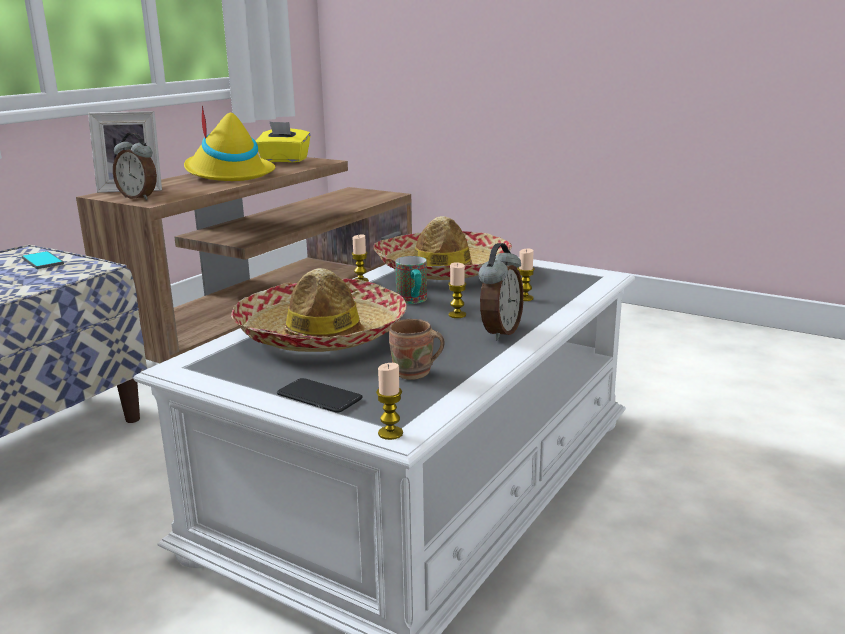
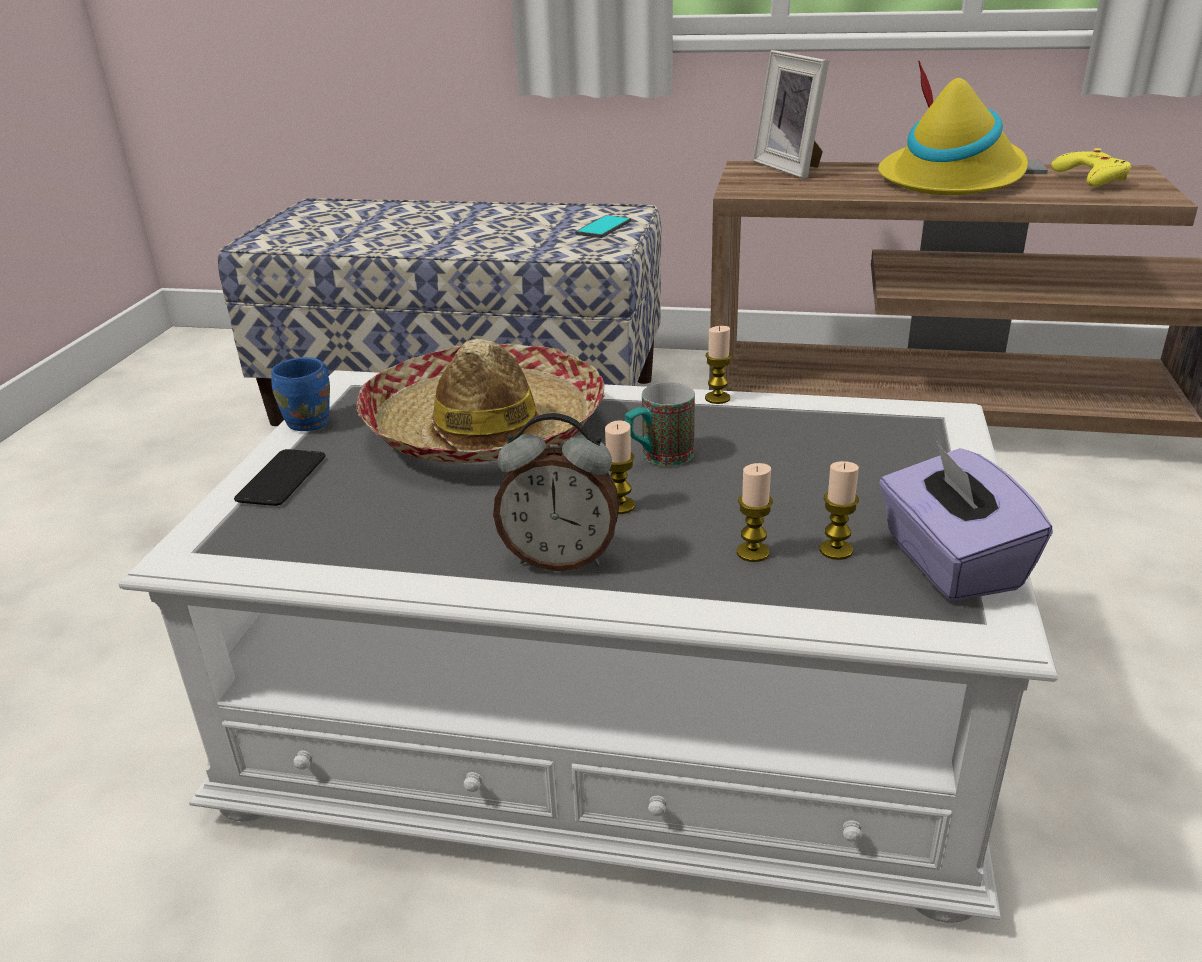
camera: 70 degrees right, 10 degrees up
(139, 198) = (753, 181): alarm clock -> none
(234, 383) = (313, 422): none -> blue mug
(284, 160) = (1091, 177): yellow tissue box -> yellow game controller
(390, 433) = (181, 548): candle -> candle (836, 550)
(414, 374) = (368, 523): brown mug -> none
(443, 269) = (841, 445): hat -> none
(558, 272) = (949, 562): none -> purple tissue box

